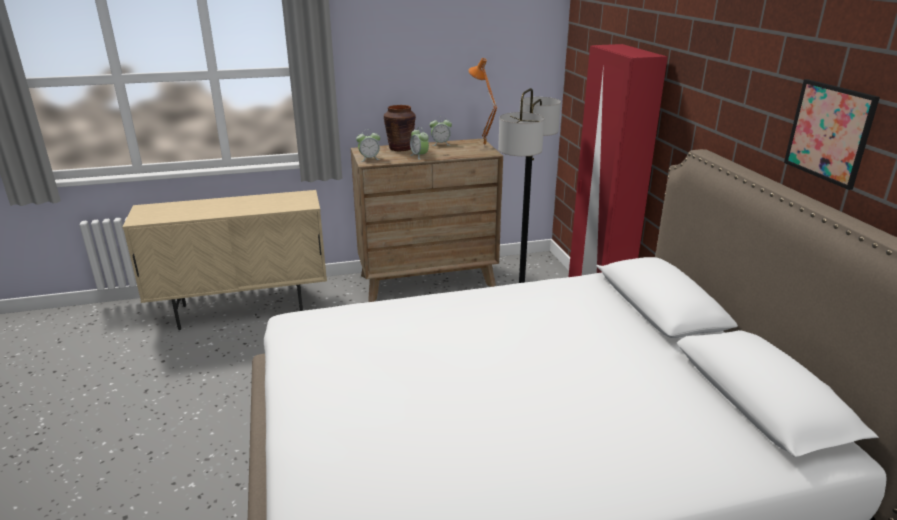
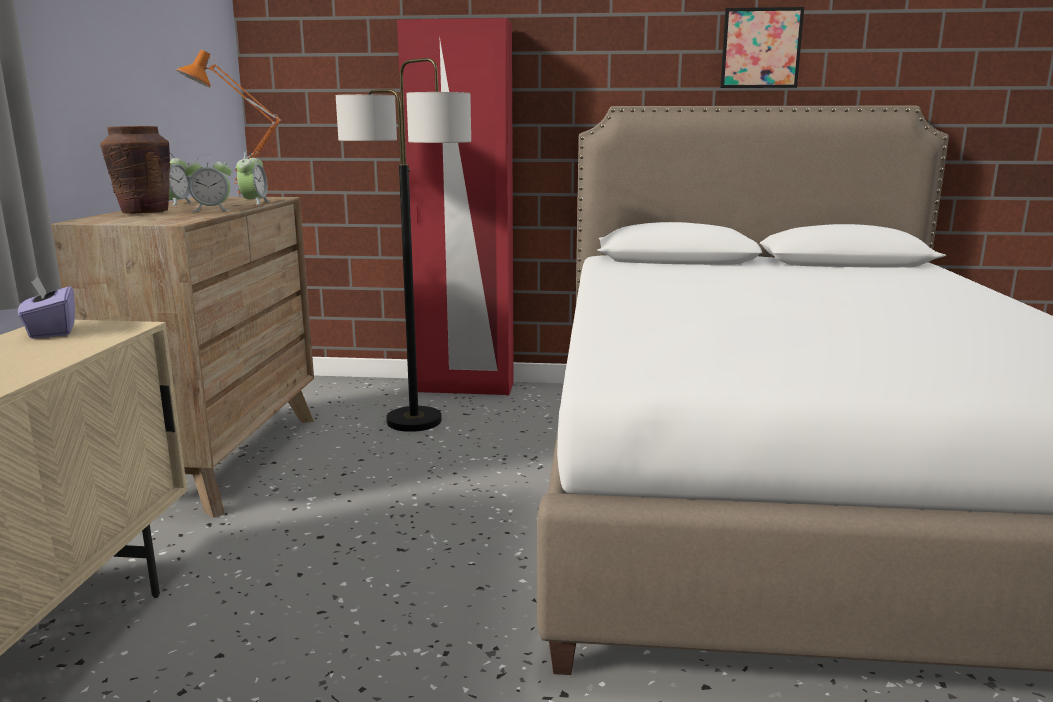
camera: 70 degrees left, 10 degrees down
(296, 197) = (51, 331): none -> purple tissue box
(369, 159) = (155, 221): alarm clock -> alarm clock (254, 202)

